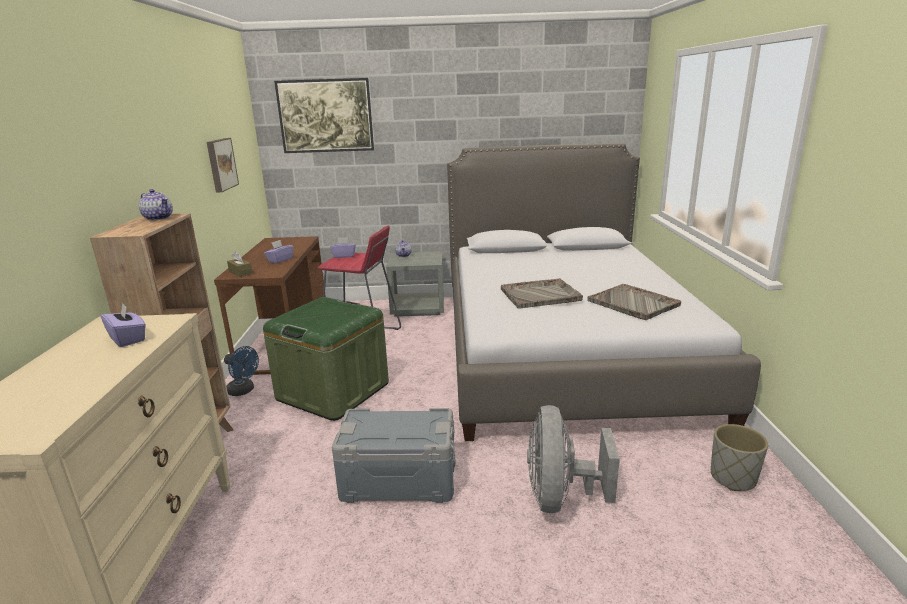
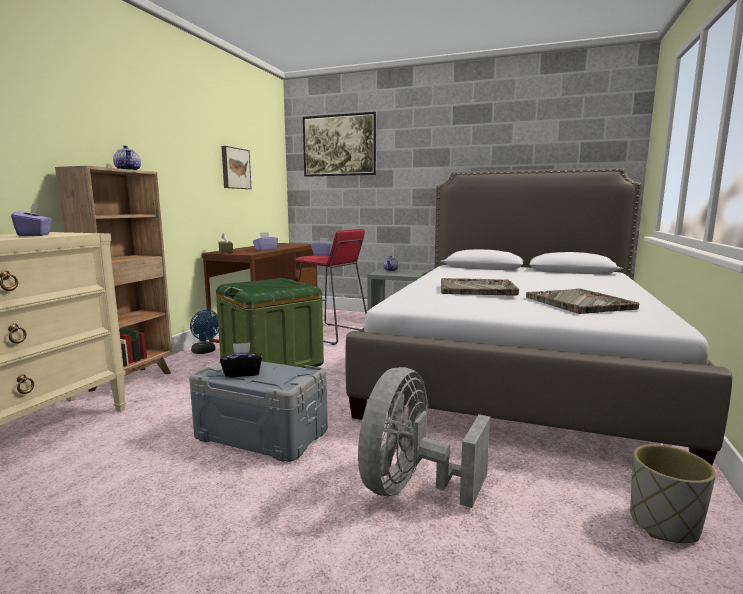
camera: 20 degrees right, 10 degrees down
(379, 431) = (242, 373): none -> black tissue box

